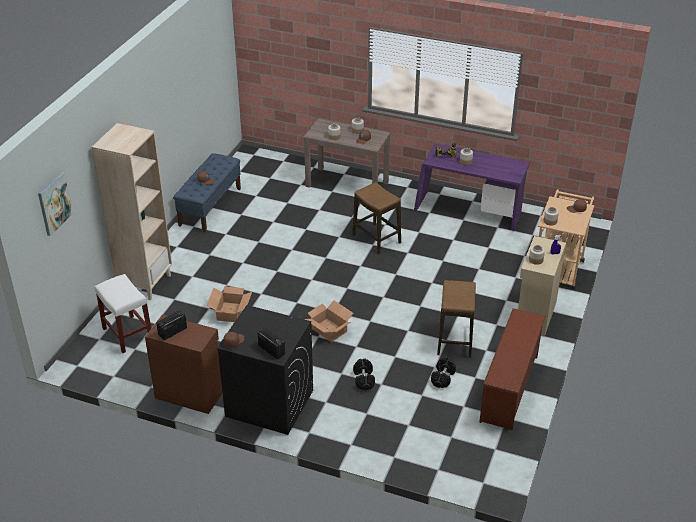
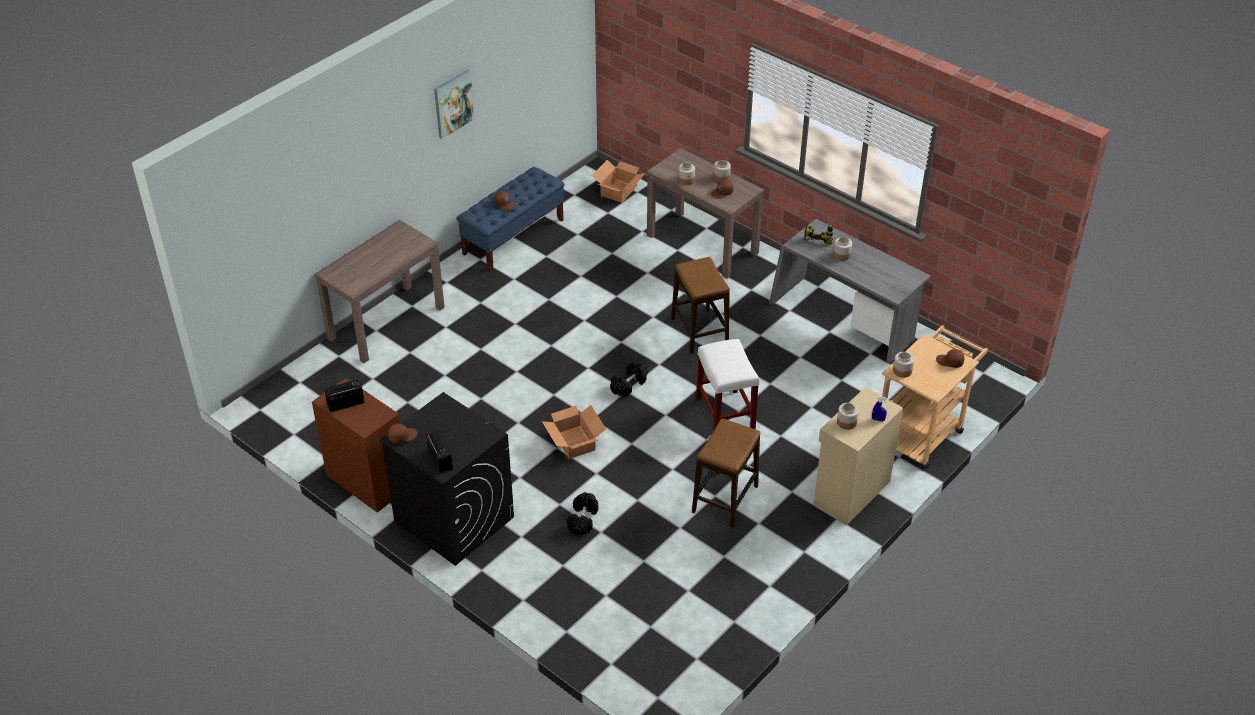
camera: 20 degrees right, 5 degrees up
(54, 203) = (252, 211): picture -> picture (453, 103)
(127, 334) = (334, 384): white stool -> white stool (724, 413)
(145, 283) = (386, 322): beige bookcase -> brown console table
(230, 312) = (466, 387): cardboard box -> cardboard box (618, 191)
(443, 378) = (682, 545): black dumbbell -> black dumbbell (628, 385)
(468, 212) = (843, 321): purple desk -> grey desk
(510, 388) = (761, 584): brown shoe rack -> none

